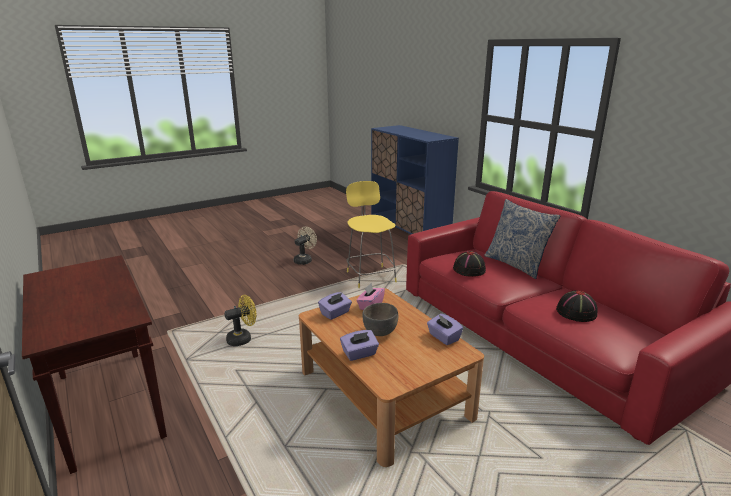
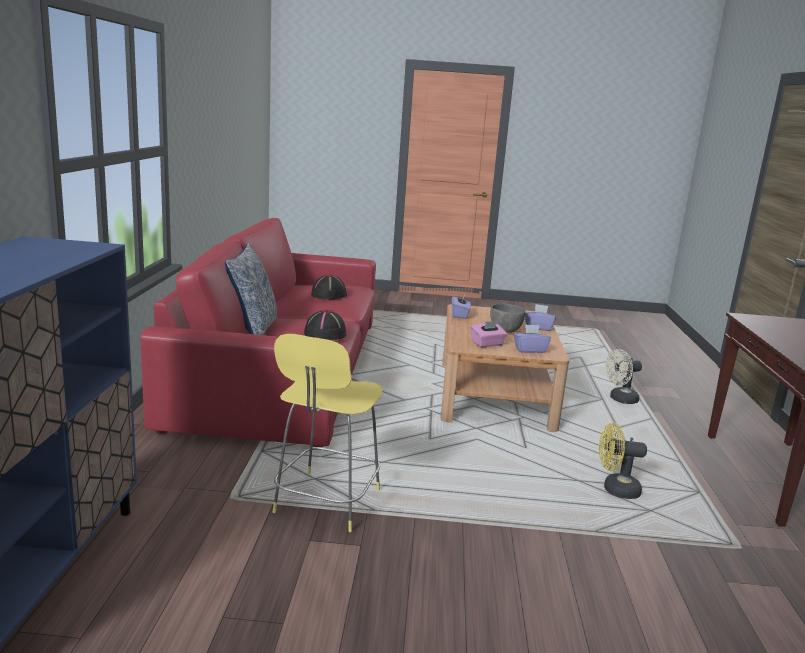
camera: 145 degrees left, 5 degrees down
(304, 260) = (393, 614): beige fan -> beige fan (620, 399)

